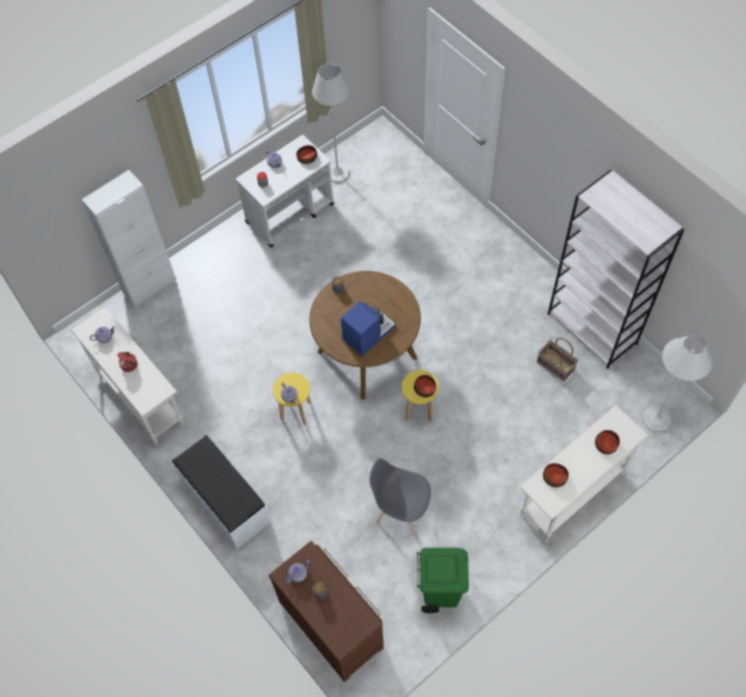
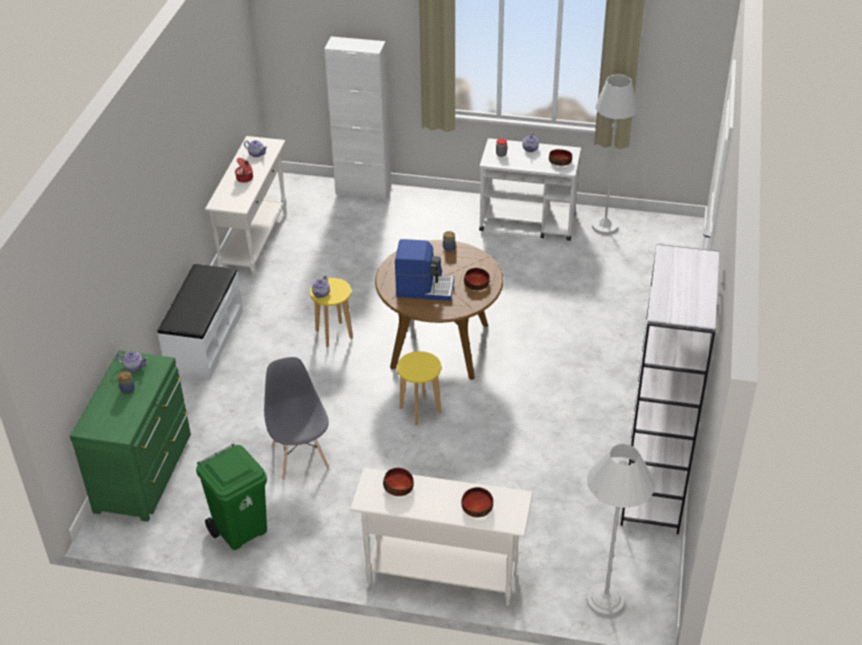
camera: 50 degrees right, 20 degrees down
(332, 622) = (146, 472): brown dresser -> green dresser
(425, 388) = (420, 370): bowl -> bowl (476, 284)
(556, 365) = (577, 482): basket -> none

